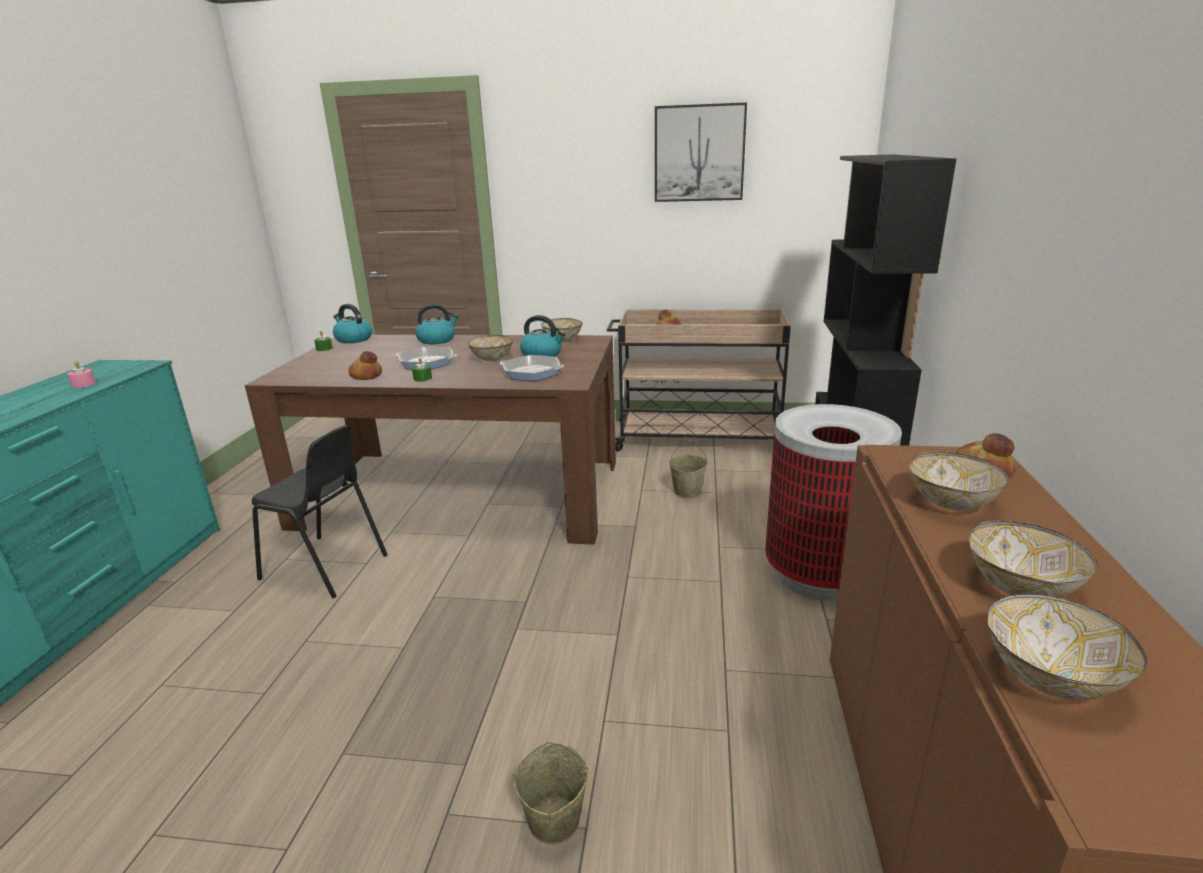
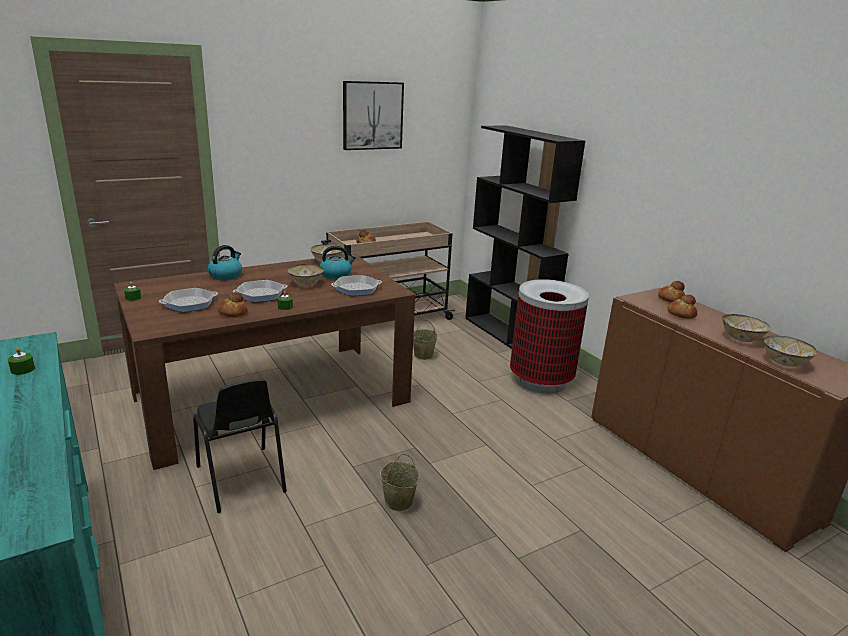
camera: 40 degrees left, 0 degrees up
(83, 384) = (23, 369): pink candle -> green candle
(325, 567) = (241, 480): black chair -> black chair turned 75 degrees clockwise
(352, 361) = (189, 304): none -> frying pan
(353, 339) = (142, 285): kettle -> none
(554, 821) = (566, 534): beige bucket -> beige bucket (399, 502)
(951, 502) = (681, 314): bowl -> bread

